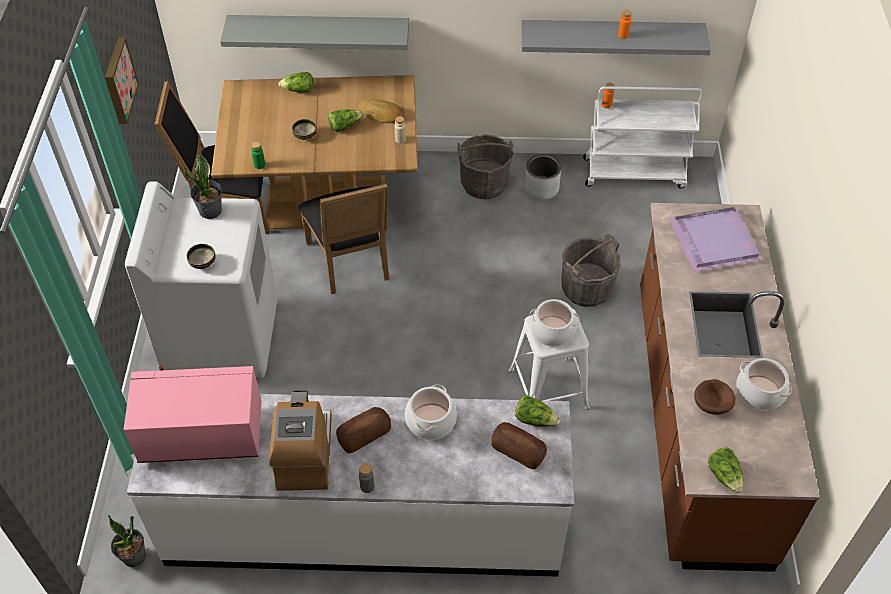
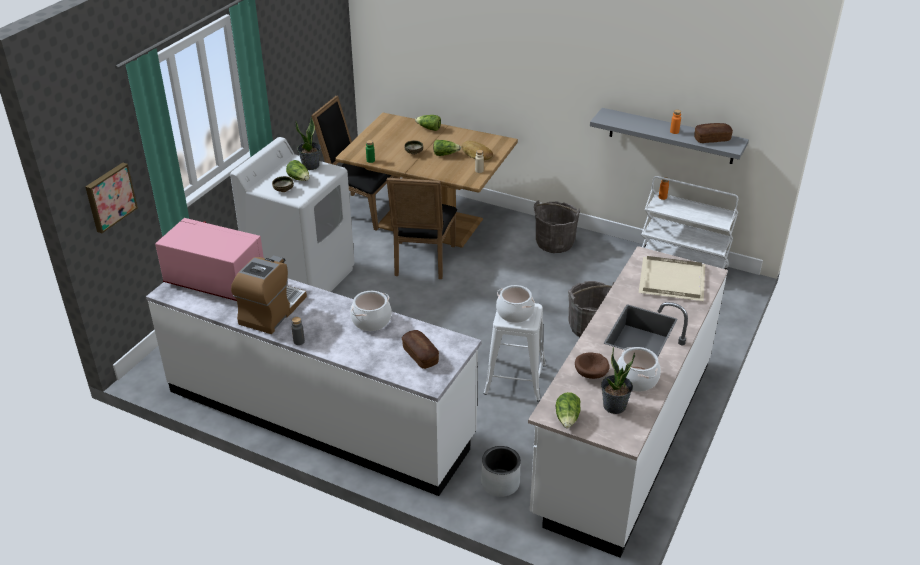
camera: 25 degrees right, 15 degrees down
(118, 80) = (287, 68): picture -> picture (109, 197)
(134, 556) = (155, 380): potted plant -> potted plant (614, 406)
(319, 31) = (455, 88): grey shelf -> none
(364, 435) = (319, 314): bread -> bread (712, 139)
(535, 419) = (447, 342): lettuce -> lettuce (299, 179)
(542, 188) = (598, 257): grey planter -> grey planter (500, 483)
(697, 420) = (623, 437): brown counter -> white counter
(716, 241) = (673, 281): purple tray -> beige tray

